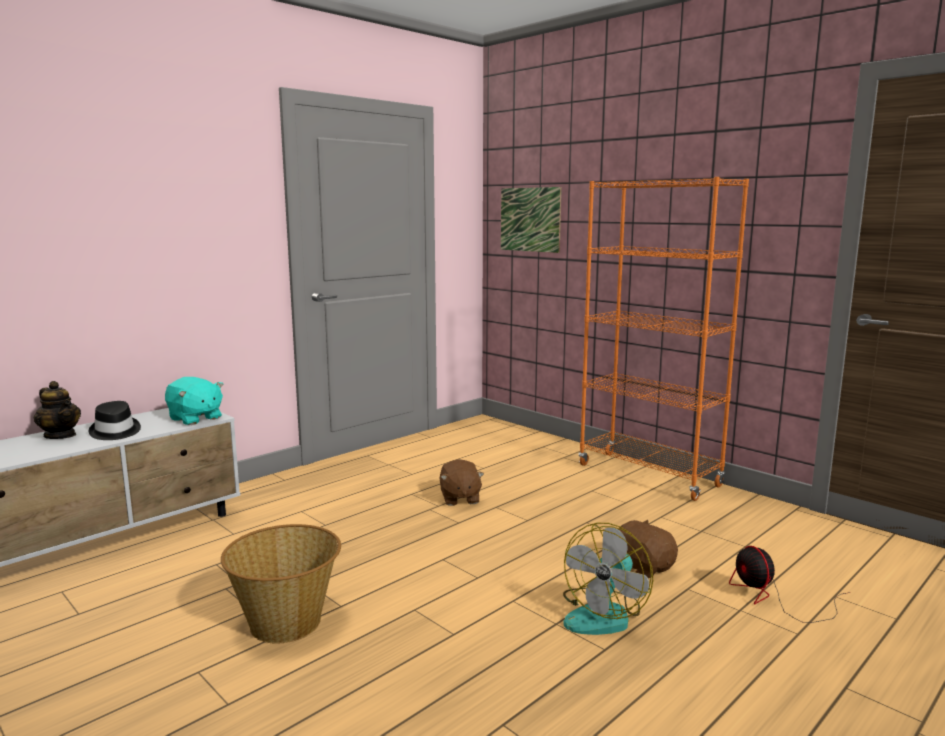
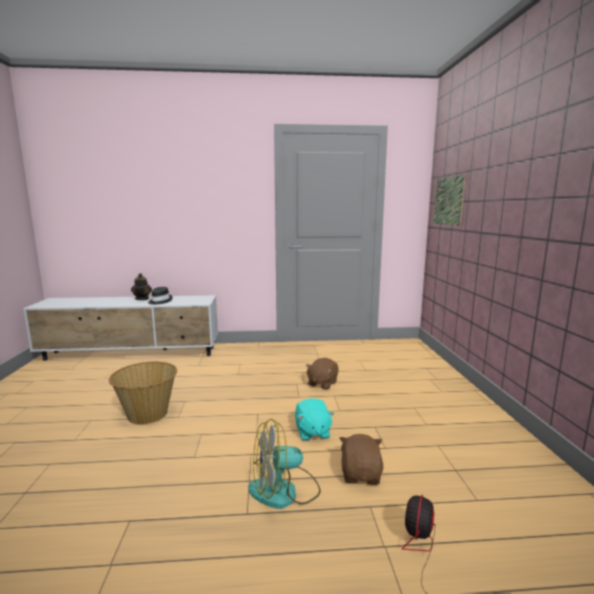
camera: 40 degrees right, 0 degrees up
(195, 418) = (196, 302): turquoise plush toy -> turquoise plush toy (312, 432)
(648, 475) = (478, 412): orange bookcase -> none

